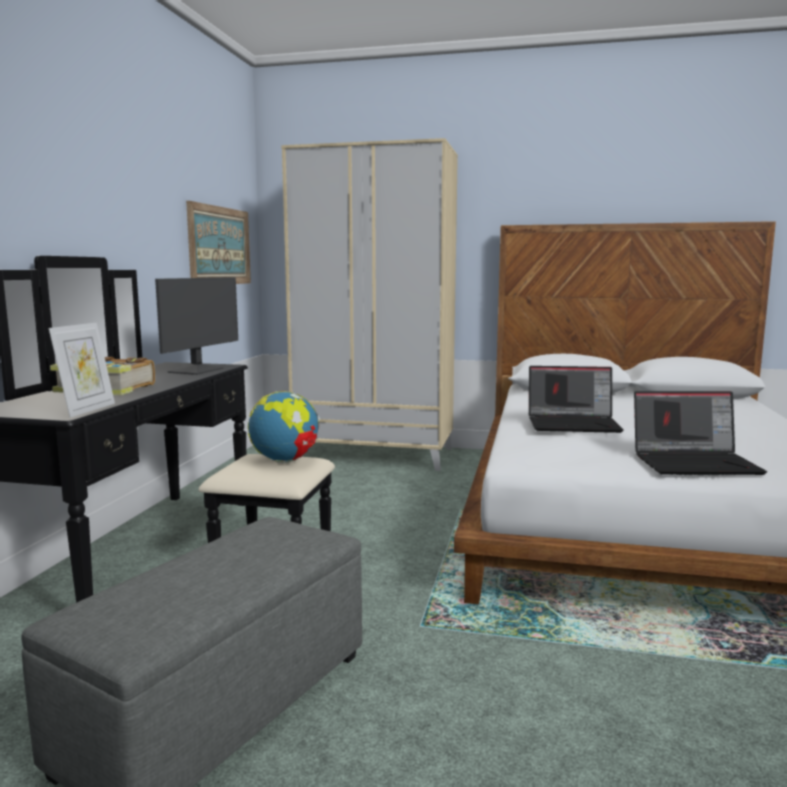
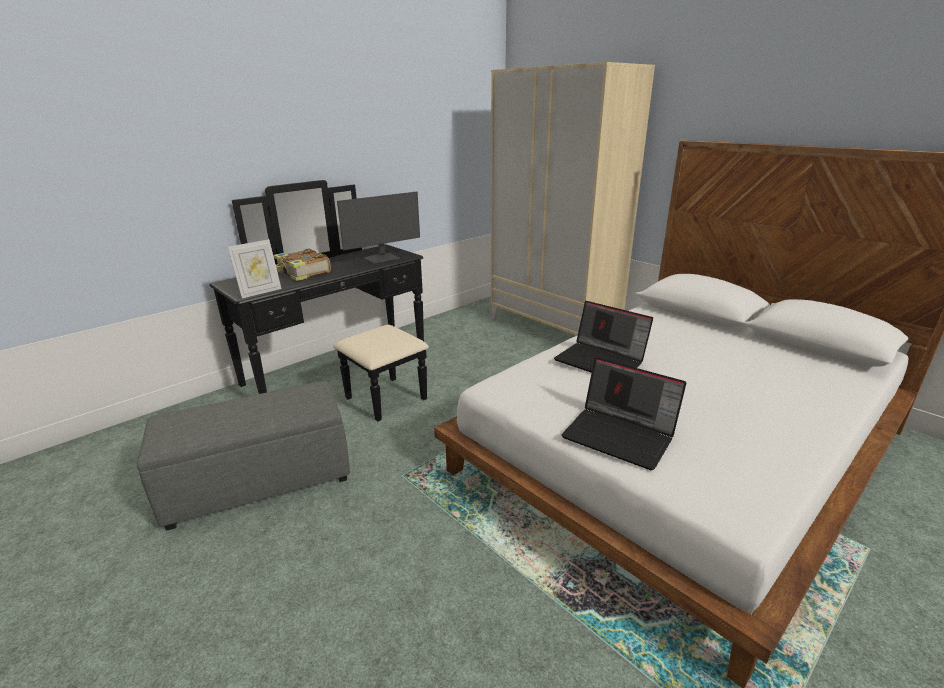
camera: 35 degrees right, 15 degrees up
(220, 246) = (453, 152): picture -> none
(285, 461) = (390, 338): globe -> none

